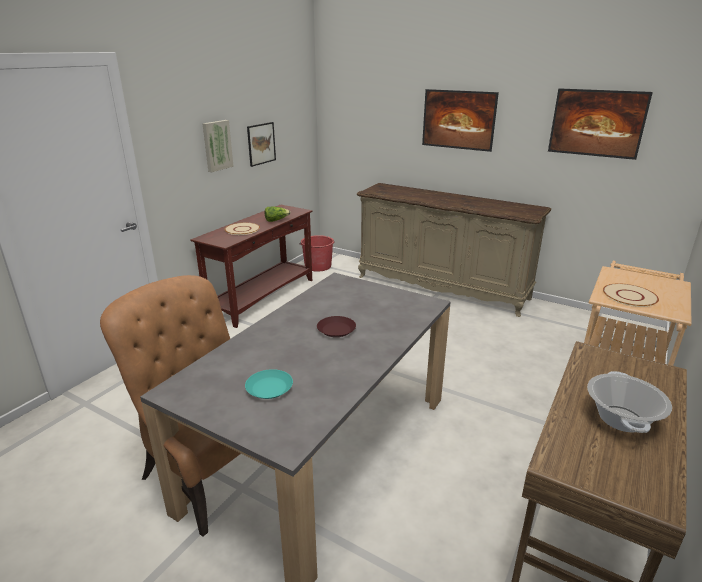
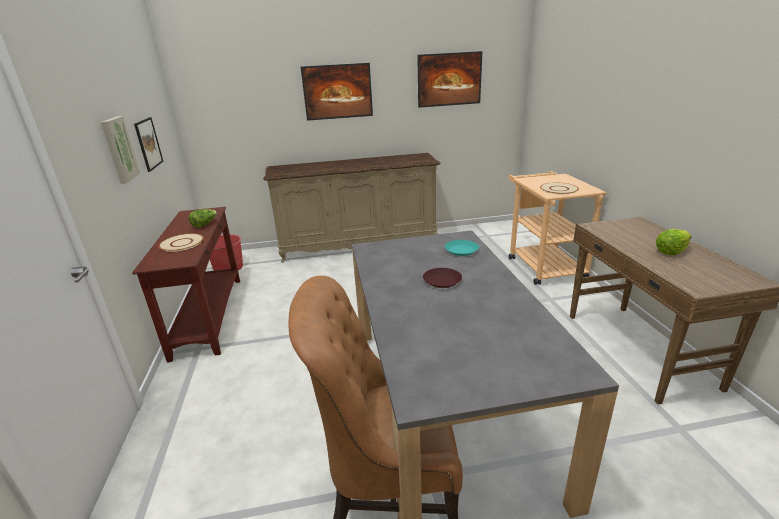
camera: 40 degrees left, 0 degrees up
(270, 388) = (486, 345): turquoise plate -> turquoise plate (461, 250)
(621, 419) = (671, 252): cooking pot -> lettuce

